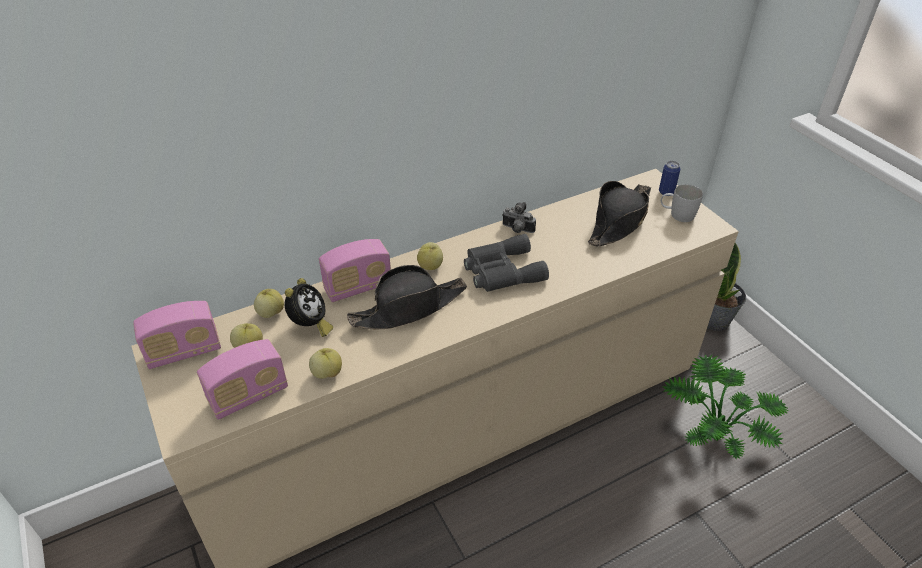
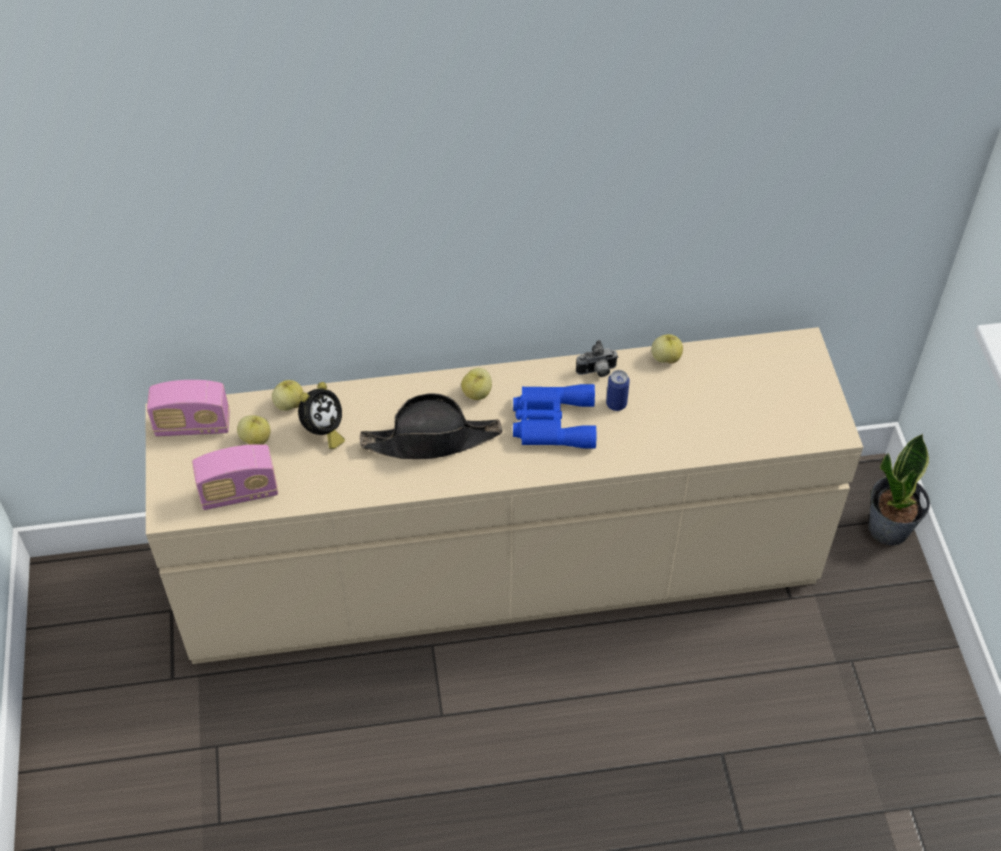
camera: 20 degrees right, 10 degrees up
(327, 373) = (321, 491): apple -> apple (665, 358)
(358, 287) = (389, 398): radio -> none
(501, 271) = (551, 422): grey binoculars -> blue binoculars
(517, 230) = (597, 372): camera -> camera turned 60 degrees counterclockwise
(619, 221) = (724, 393): black hat -> none
(666, 192) = (809, 367): can -> can (616, 404)
(677, 214) = (801, 403): white mug -> none
(714, 433) = (798, 672): potted plant -> none

